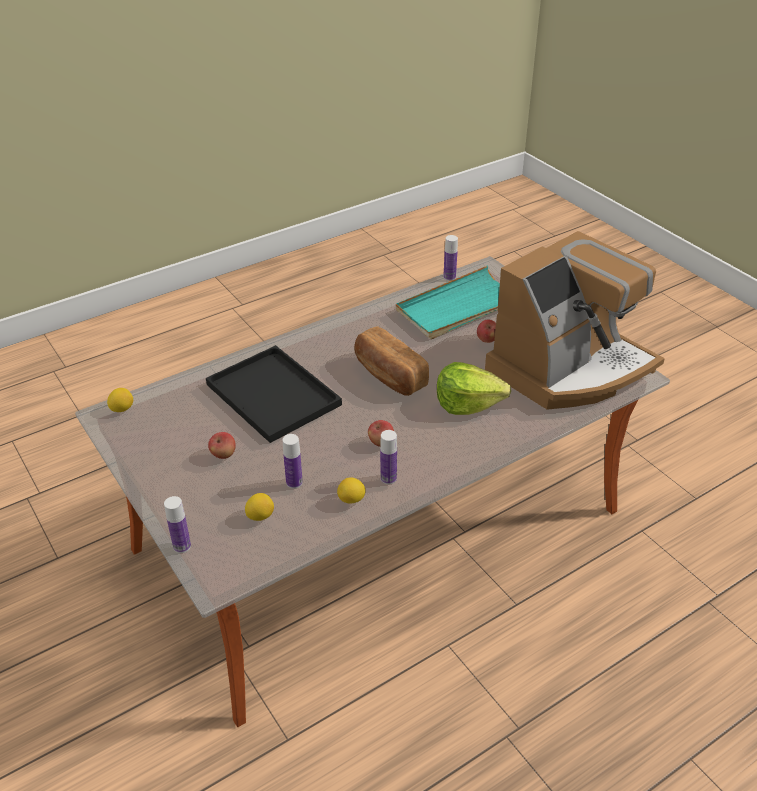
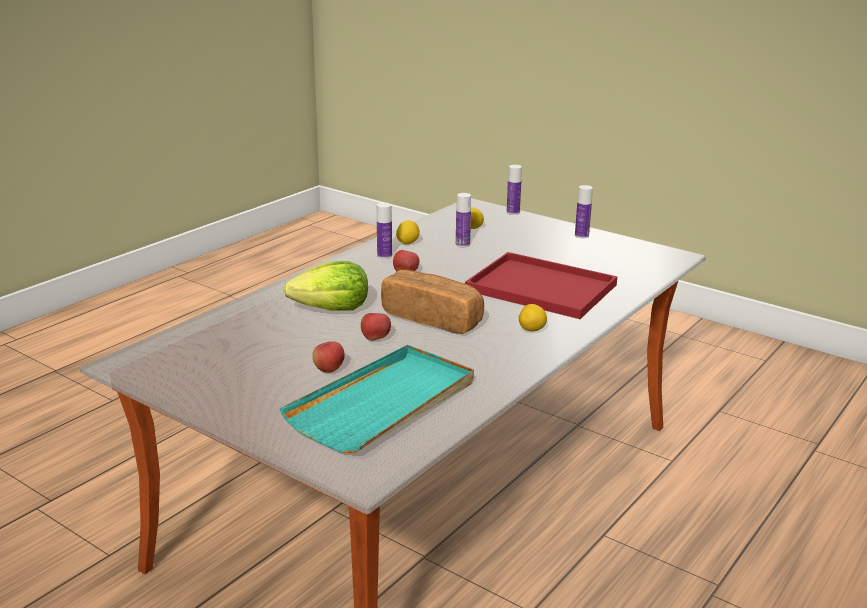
camera: 160 degrees right, 15 degrees down
(122, 409) = (667, 260): lemon -> lemon (532, 330)
(223, 454) = (539, 249): apple -> apple (375, 338)
(275, 395) = (538, 287): black tray -> red tray
(449, 277) = (422, 447): bottle -> bottle (581, 236)
(570, 368) = (213, 356): coffee machine -> none

